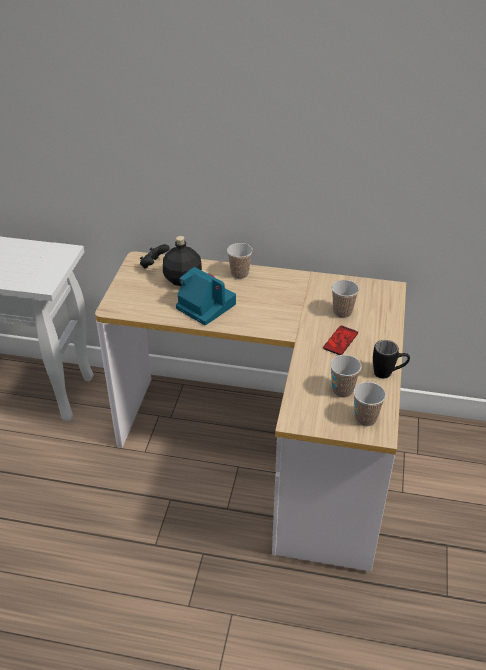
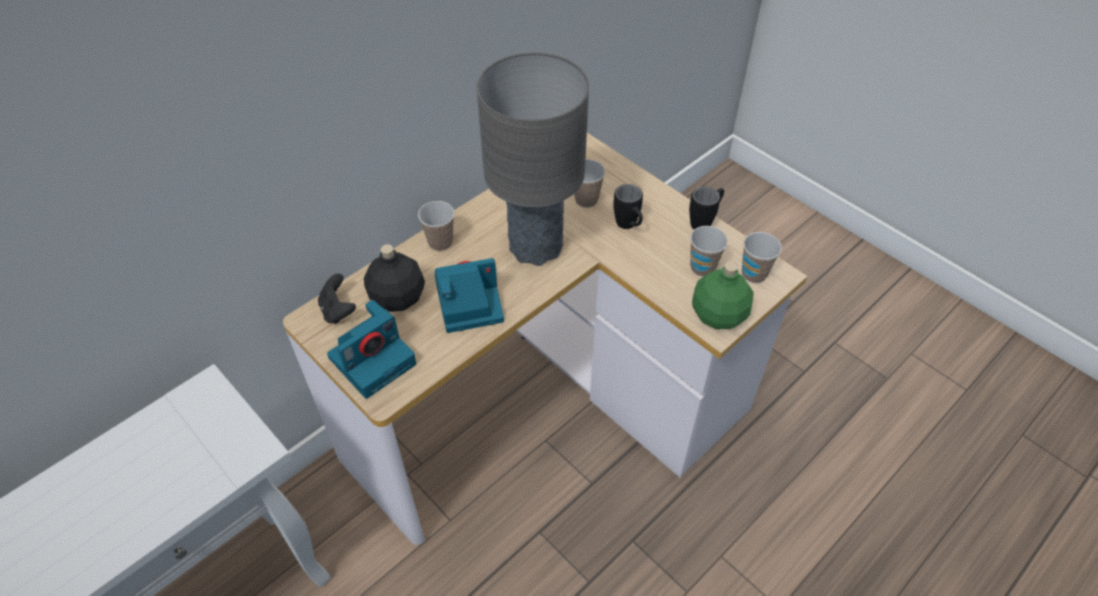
camera: 55 degrees left, 10 degrees up
(133, 292) = (373, 359): none -> camera
(277, 311) = (536, 247): none -> grey table lamp
(307, 415) = (717, 314): none -> green bottle
(340, 341) = (629, 226): phone -> black mug

